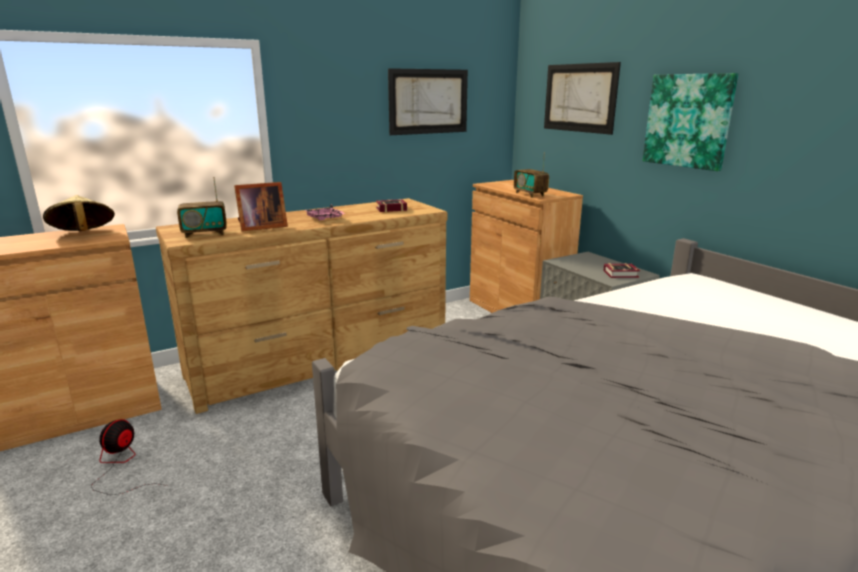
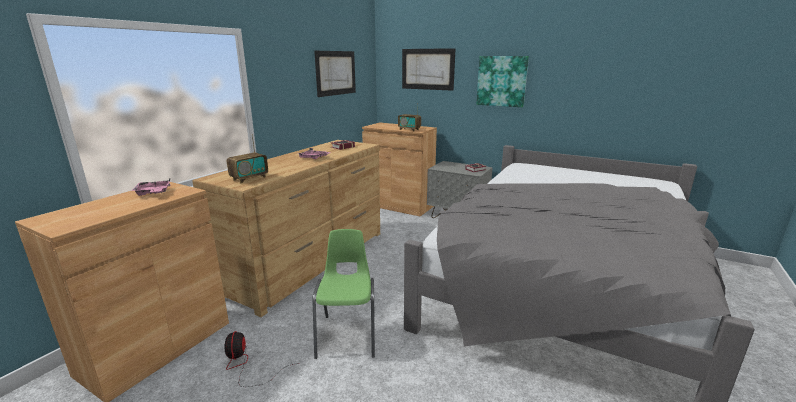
camera: 30 degrees left, 0 degrees up
(83, 234) = (153, 193): beige hat -> pink tray
(253, 472) = (348, 335): none -> green chair
(260, 227) = (281, 169): picture frame -> none

